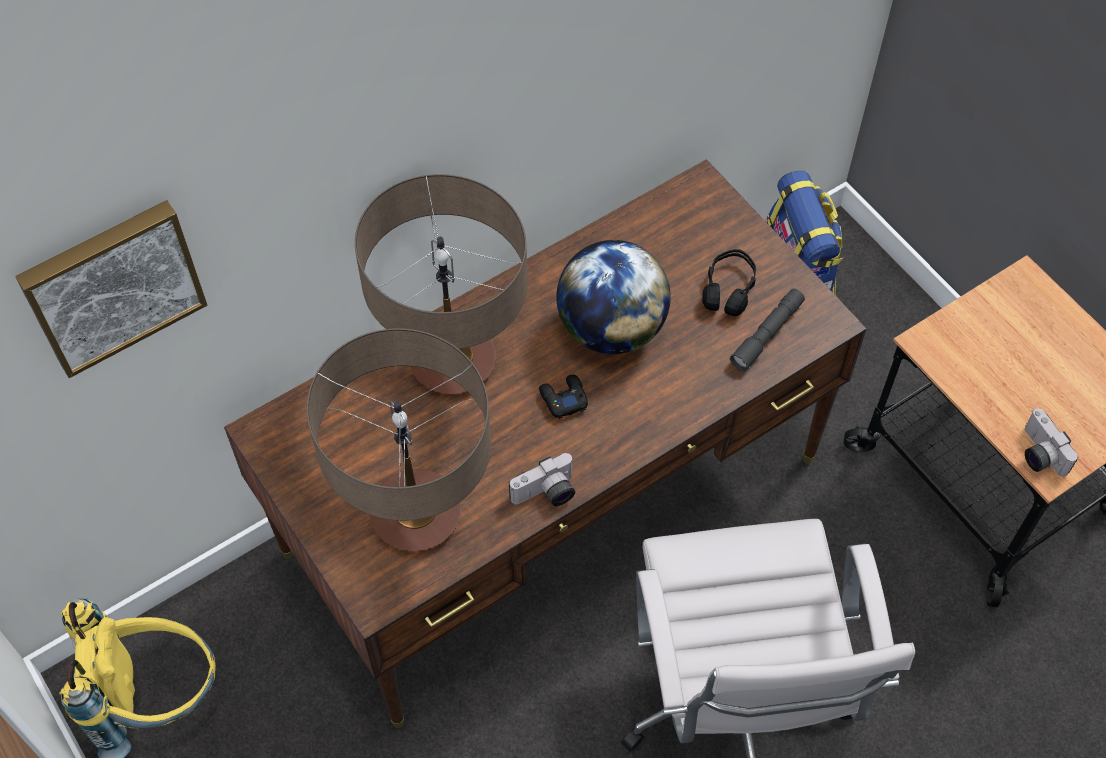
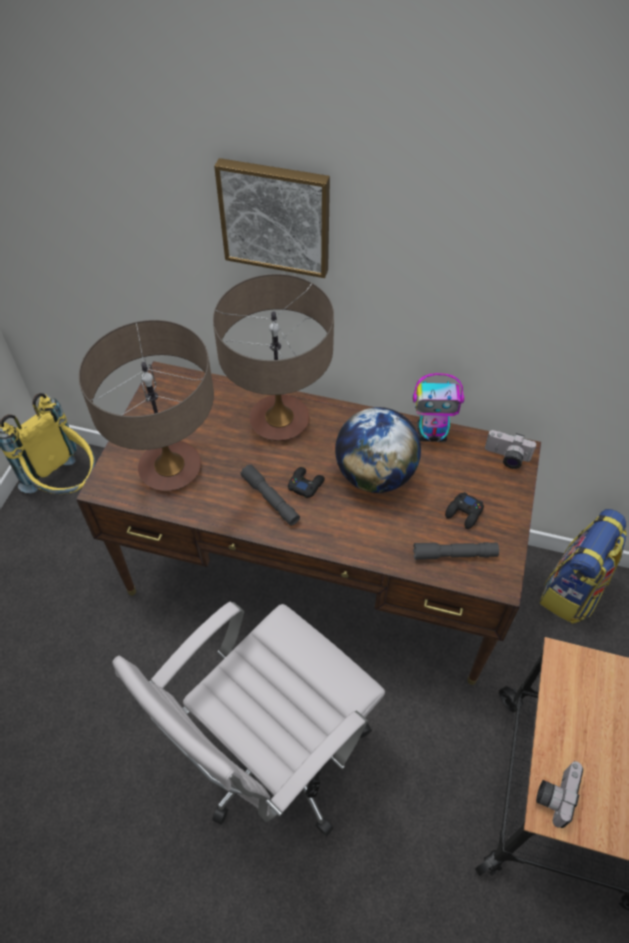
camera: 50 degrees right, 5 degrees down
(112, 284) = (90, 202): picture -> picture (276, 216)
(546, 494) = (236, 518): camera -> camera (506, 458)
(551, 444) = (270, 499): none -> grey flashlight
(608, 239) = (432, 434): none -> toy robot
(728, 289) = (464, 513): black headphones -> black game controller

